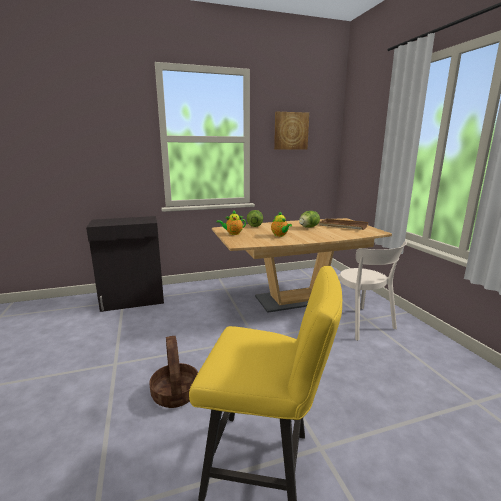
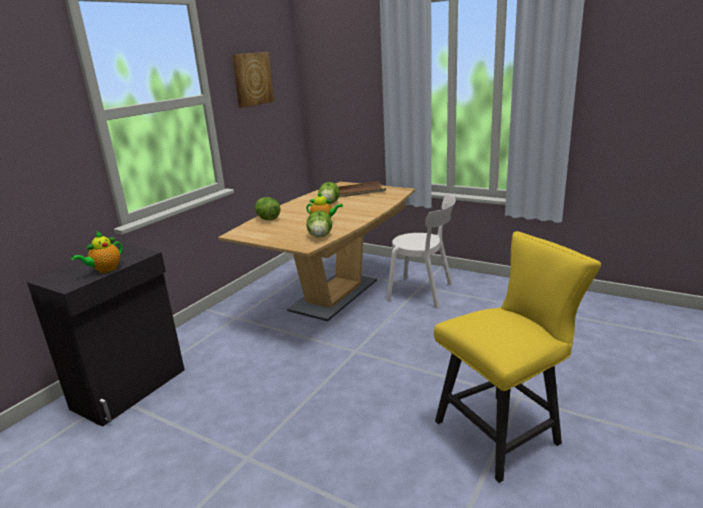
camera: 40 degrees left, 5 degrees up
(176, 393) = (362, 437): basket -> none
(233, 233) = (267, 236): teapot -> teapot (105, 270)
(258, 242) = (320, 236): none -> lettuce

